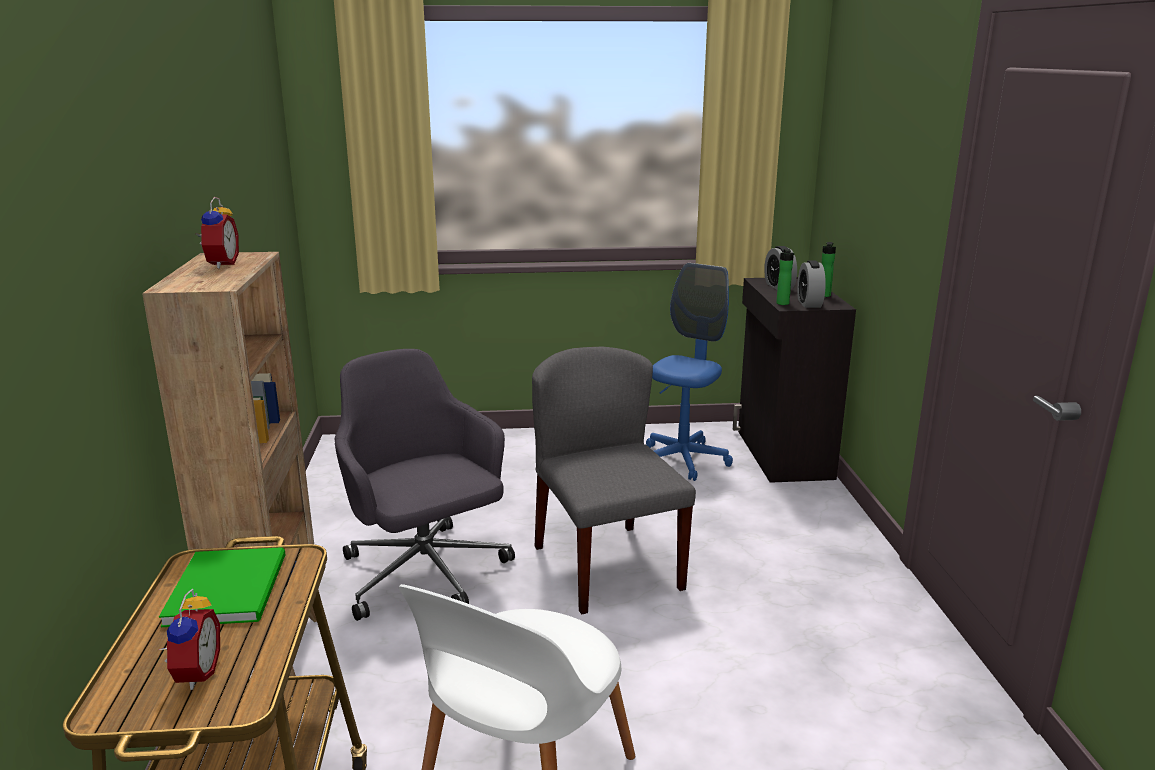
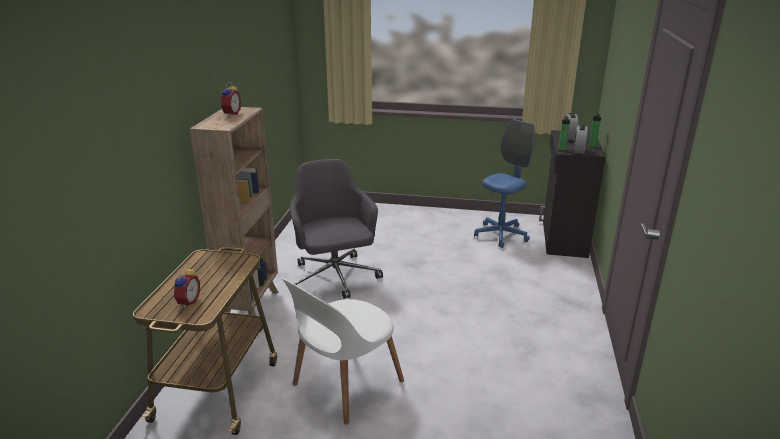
camera: 15 degrees right, 5 degrees up
(231, 587) = (214, 268): green book -> none
(606, 566) = (430, 288): grey chair -> none

